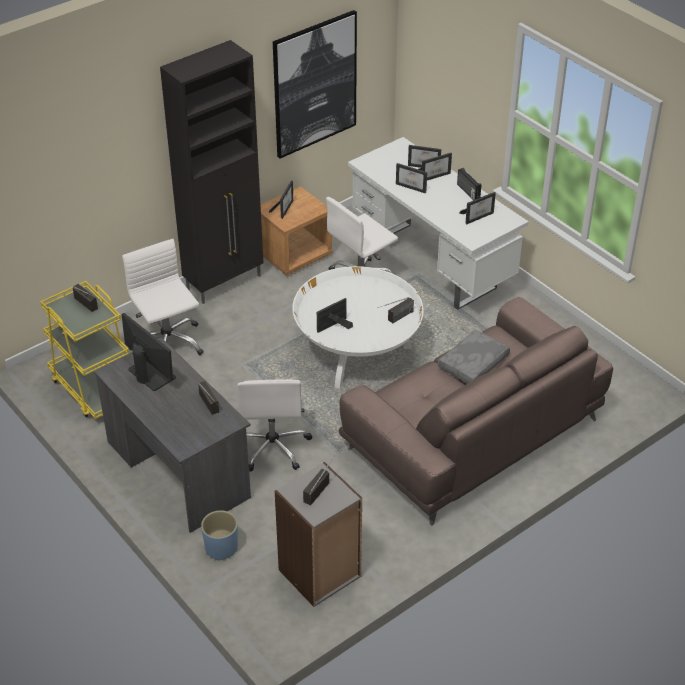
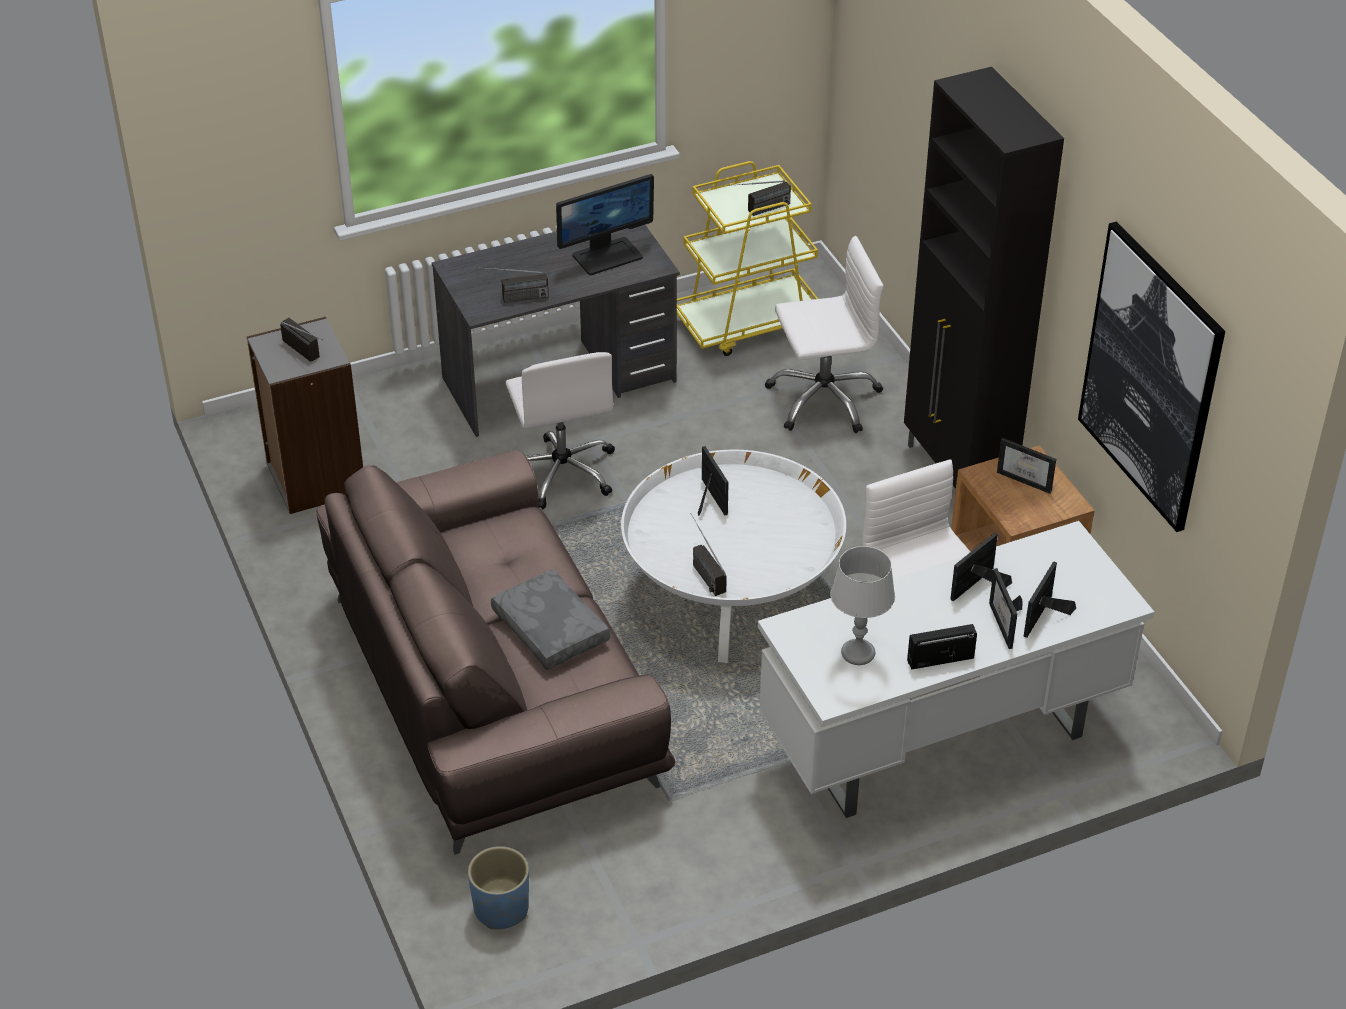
camera: 105 degrees right, 0 degrees up
(221, 548) = (404, 401): blue planter -> blue planter (500, 908)
(273, 447) = (562, 472): white office chair -> white office chair turned 120 degrees counterclockwise
(478, 216) = (858, 653): picture frame -> grey table lamp

